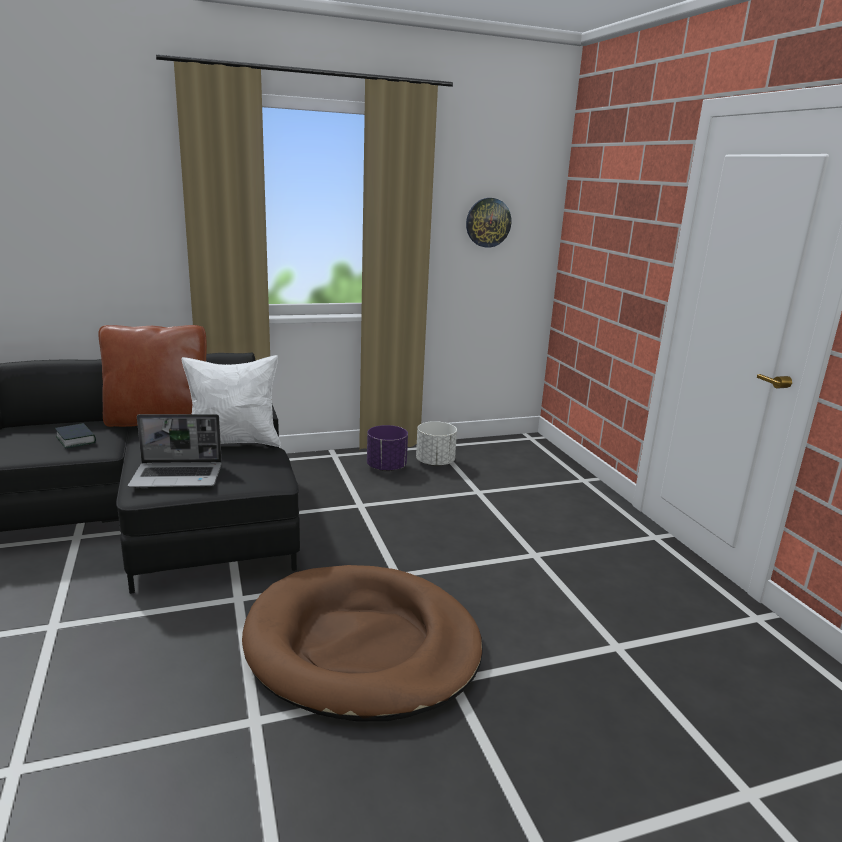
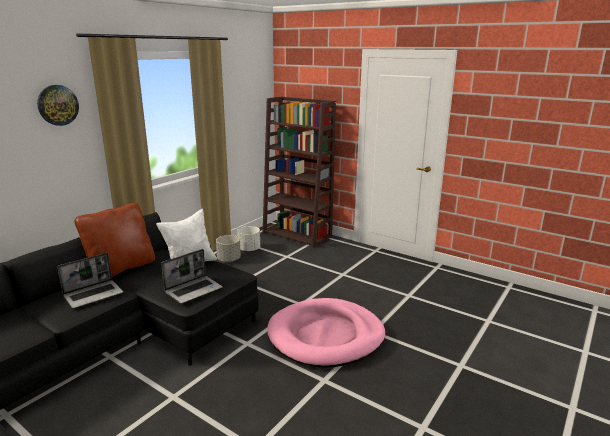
camera: 35 degrees left, 0 degrees up
(76, 440) = (94, 294): book -> laptop
(362, 646) = (326, 336): brown dog bed -> pink dog bed
(386, 467) = (229, 260): purple planter -> grey planter
(488, 222) = (245, 111): wall clock -> wall clock (58, 105)
(542, 464) = (298, 234): none -> brown bookcase

